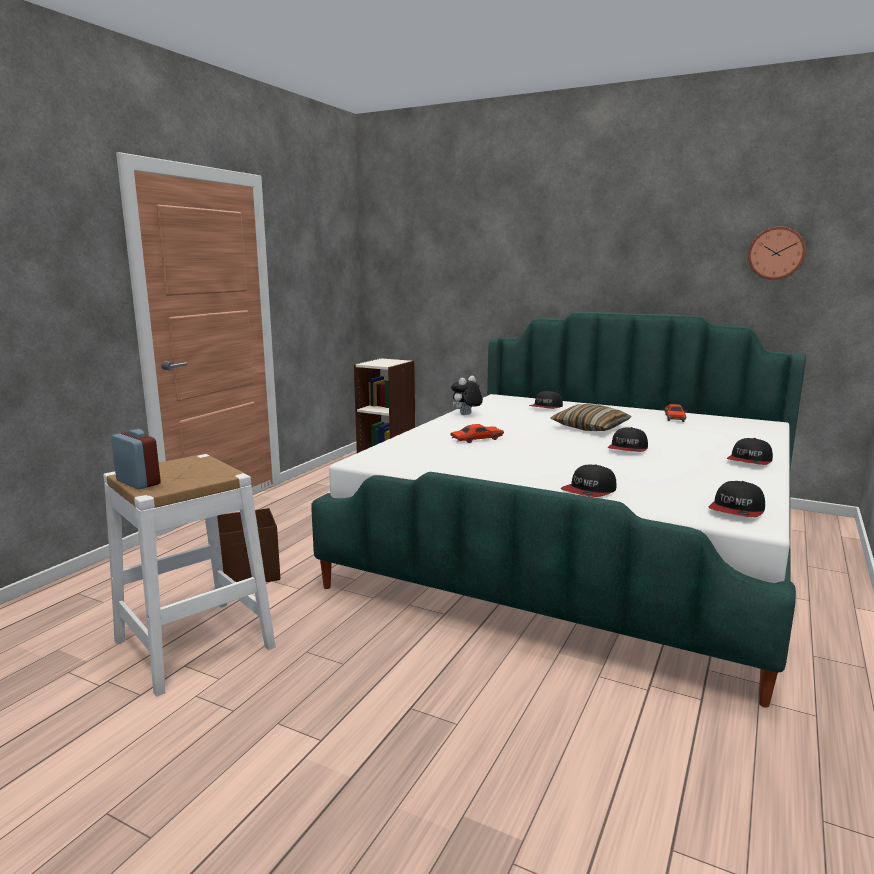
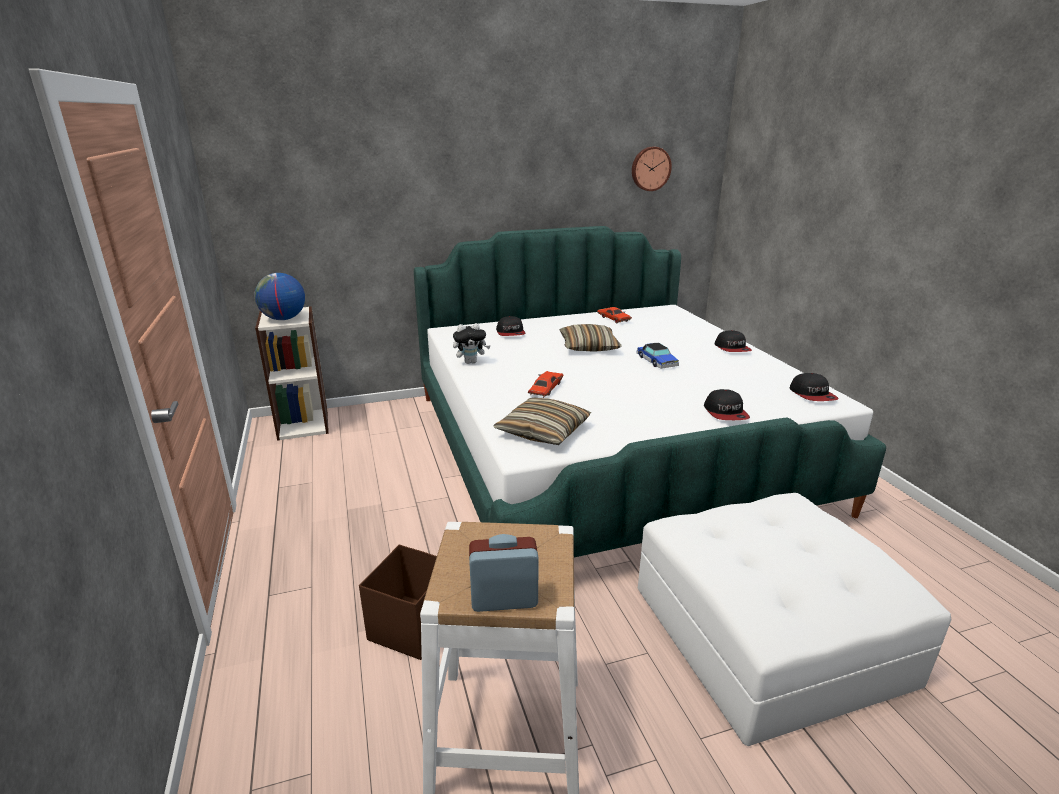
camera: 45 degrees left, 10 degrees up
(380, 363) = (283, 319): none -> globe
(408, 456) = (543, 431): none -> pillow
(457, 713) = (769, 633): none -> white ottoman
(466, 415) = (471, 362): plush toy -> plush toy turned 105 degrees counterclockwise
(628, 449) = (656, 361): cap -> toy car

